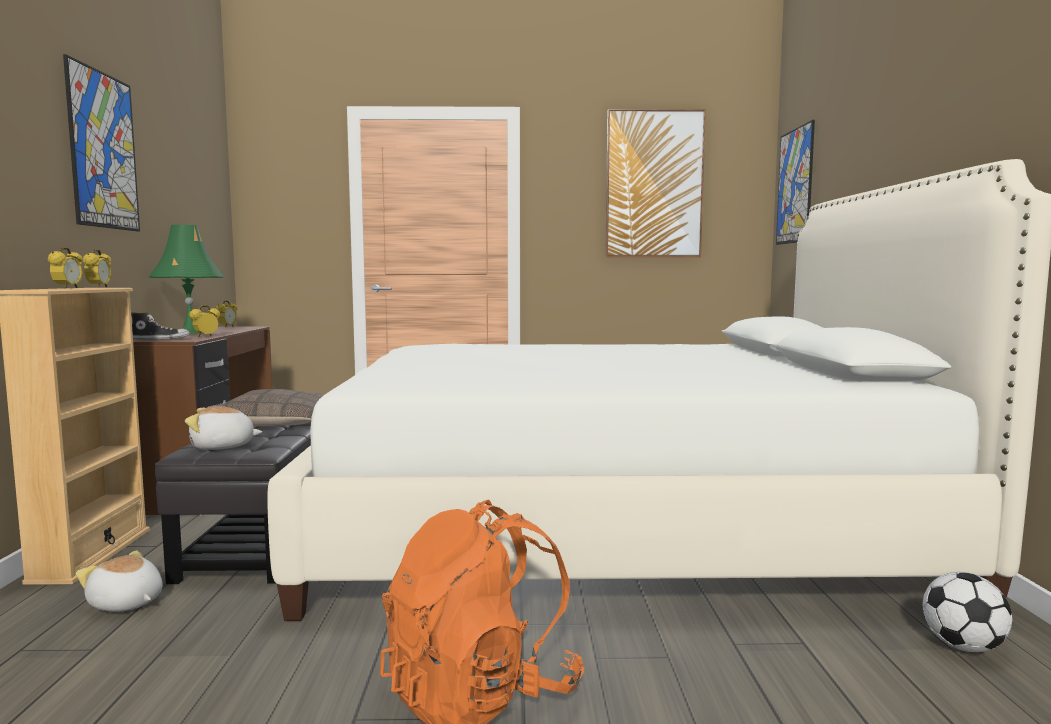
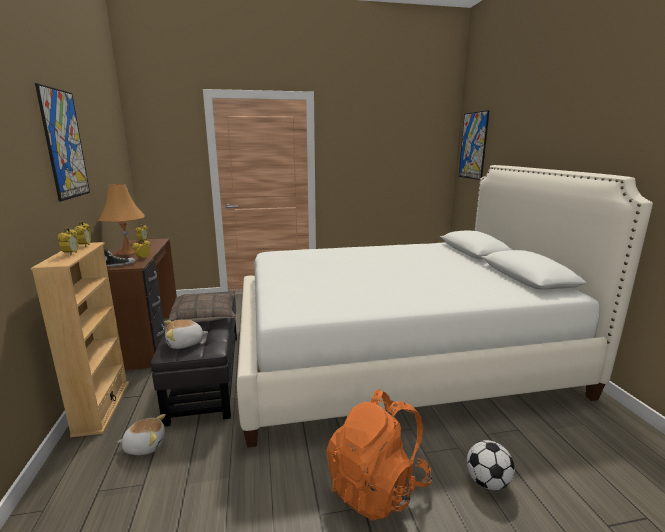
camera: 10 degrees left, 10 degrees up
(126, 604) = (145, 445): plush toy -> plush toy turned 150 degrees clockwise
(190, 332) = (127, 252): green table lamp -> orange table lamp
(654, 184) = (392, 141): picture -> none
(963, 646) = (588, 422): football -> football (487, 482)

